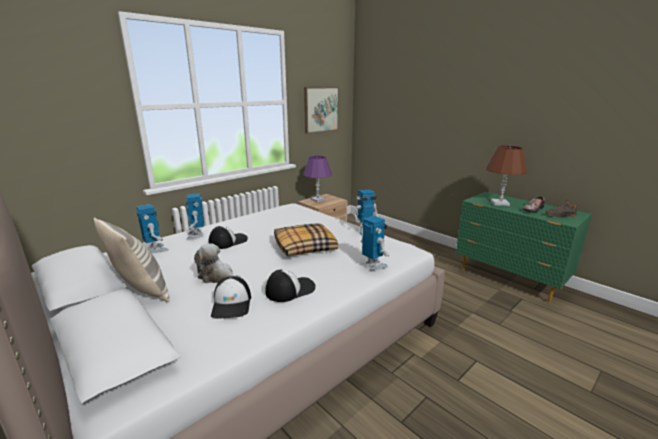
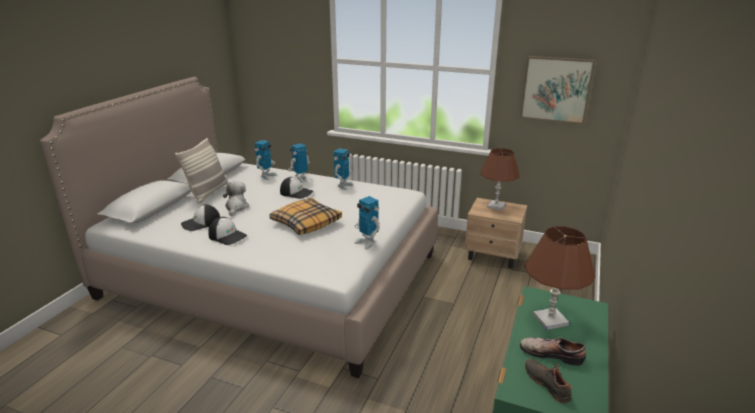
camera: 65 degrees right, 5 degrees up
(317, 199) = (496, 206): purple table lamp -> brown table lamp
(373, 266) = (284, 261): toy robot -> toy robot (343, 186)

